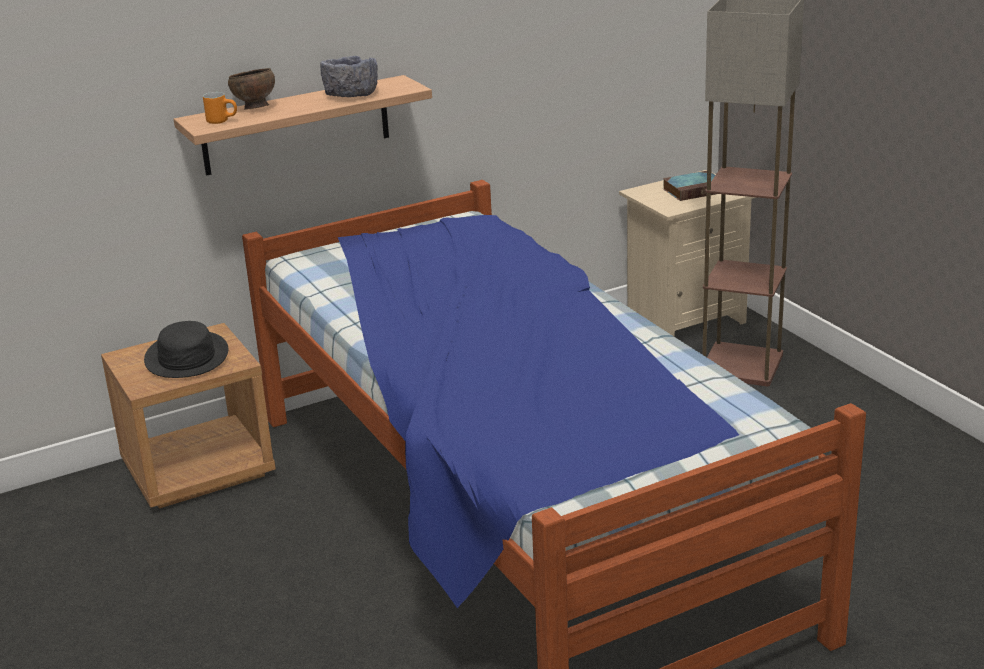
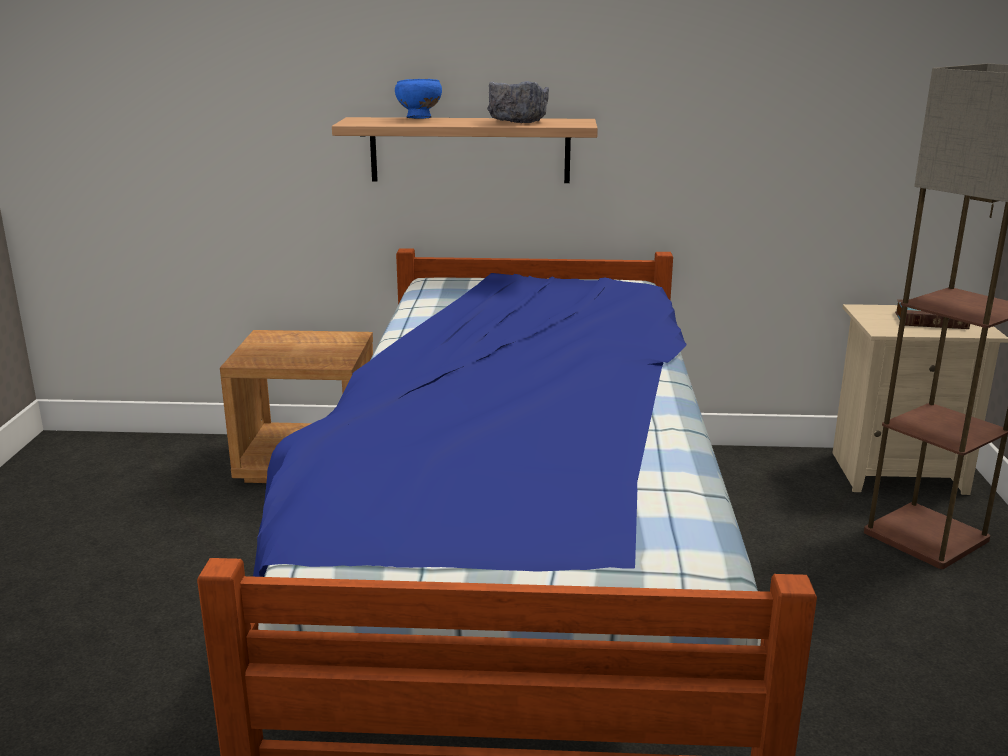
camera: 30 degrees right, 5 degrees down
(186, 357) = (306, 348): black hat -> none
(222, 121) = (375, 121): orange mug -> none
(254, 109) = (418, 119): brown bowl -> blue bowl

